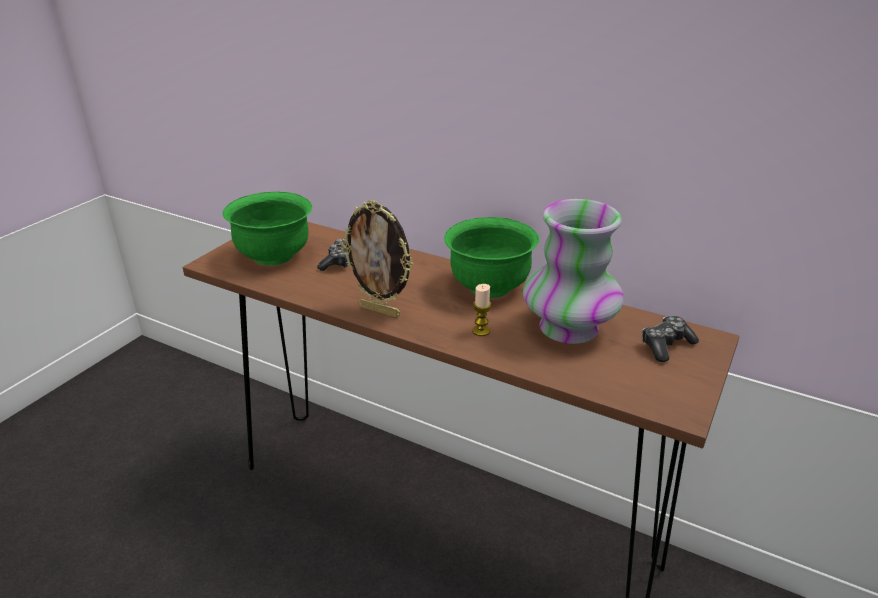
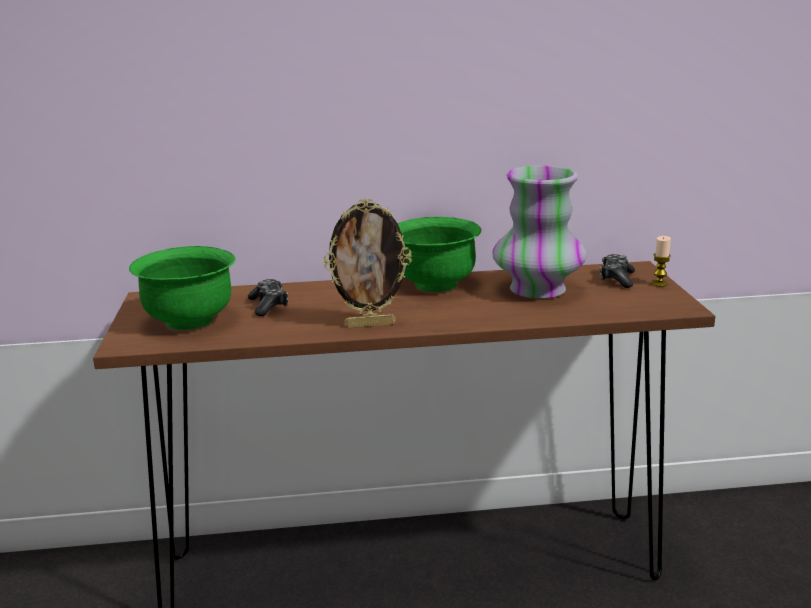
camera: 35 degrees left, 10 degrees down
(481, 331) = (477, 311): candle -> candle (659, 284)

